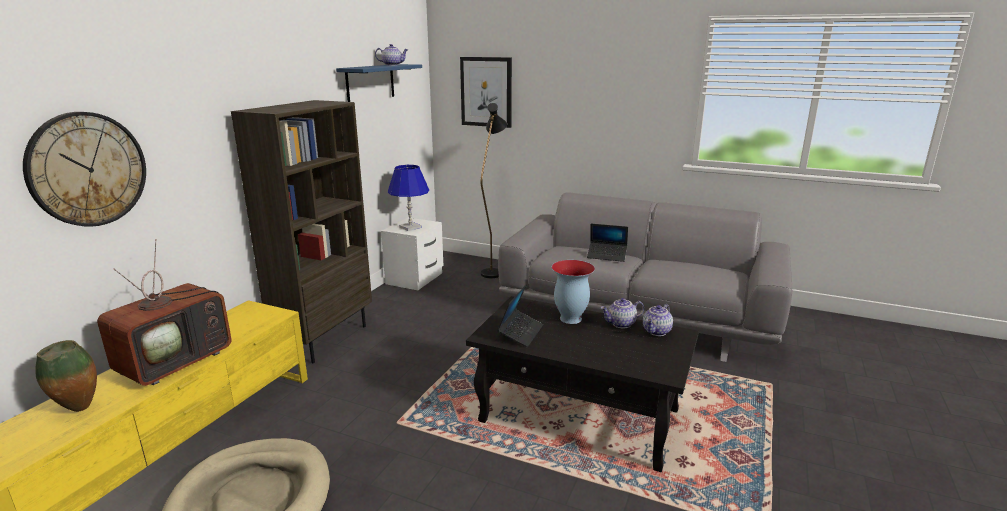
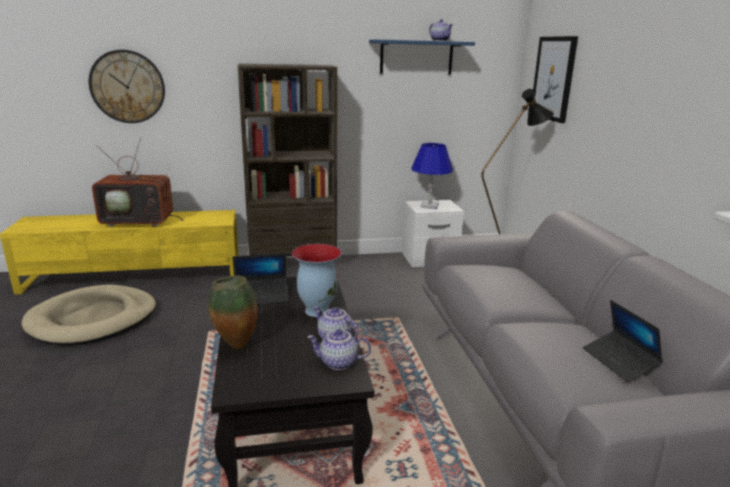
camera: 55 degrees right, 0 degrees up
(78, 410) = (75, 222): vase -> vase (235, 346)
(607, 256) = (514, 292): laptop -> laptop (619, 361)

